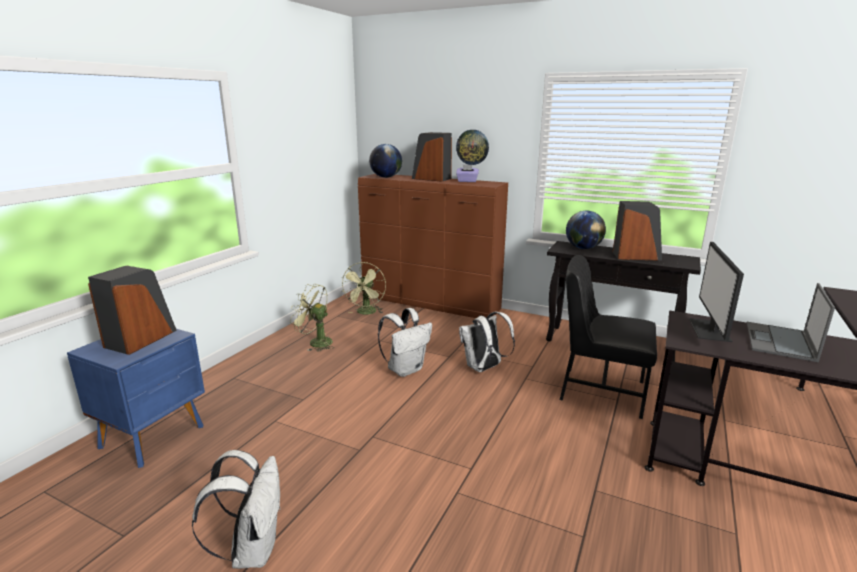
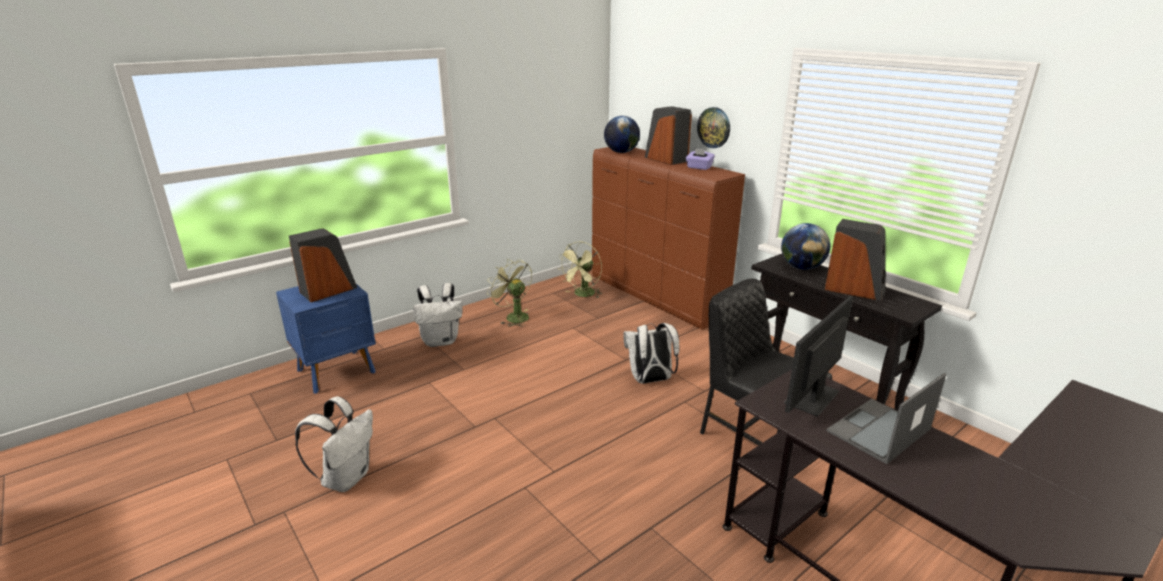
camera: 25 degrees right, 5 degrees up
(406, 369) = (573, 363): white backpack -> white backpack (441, 341)

